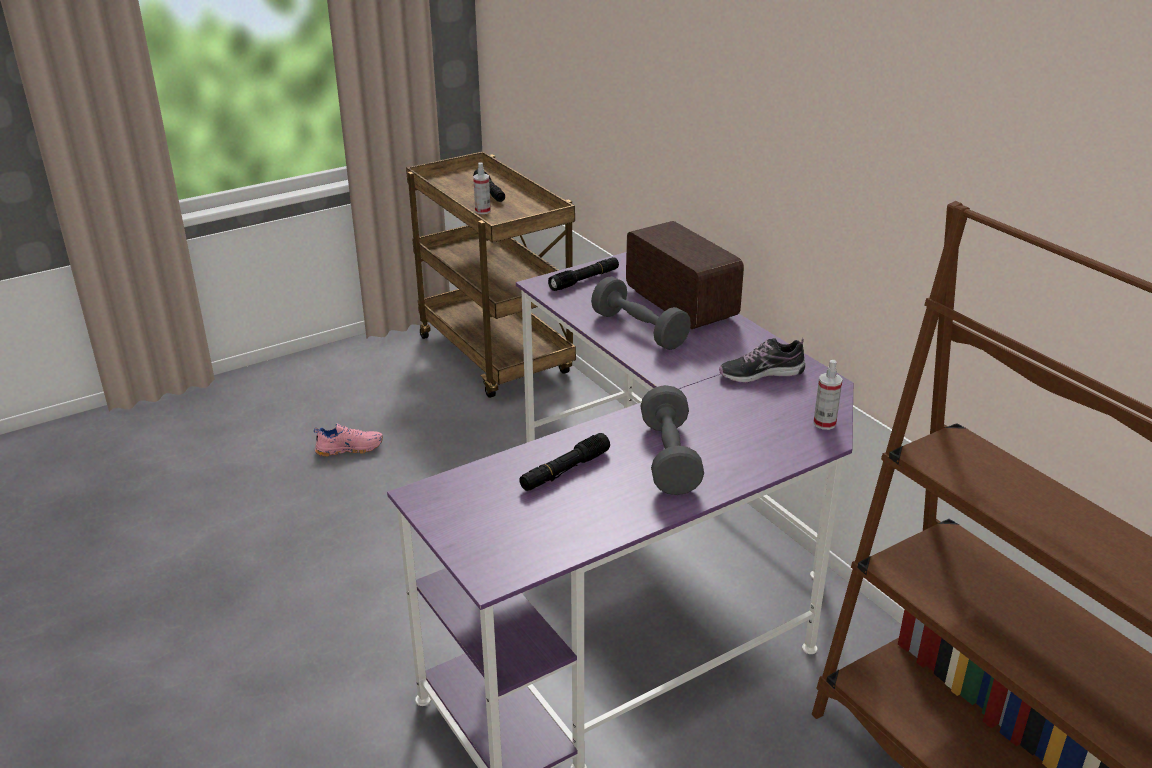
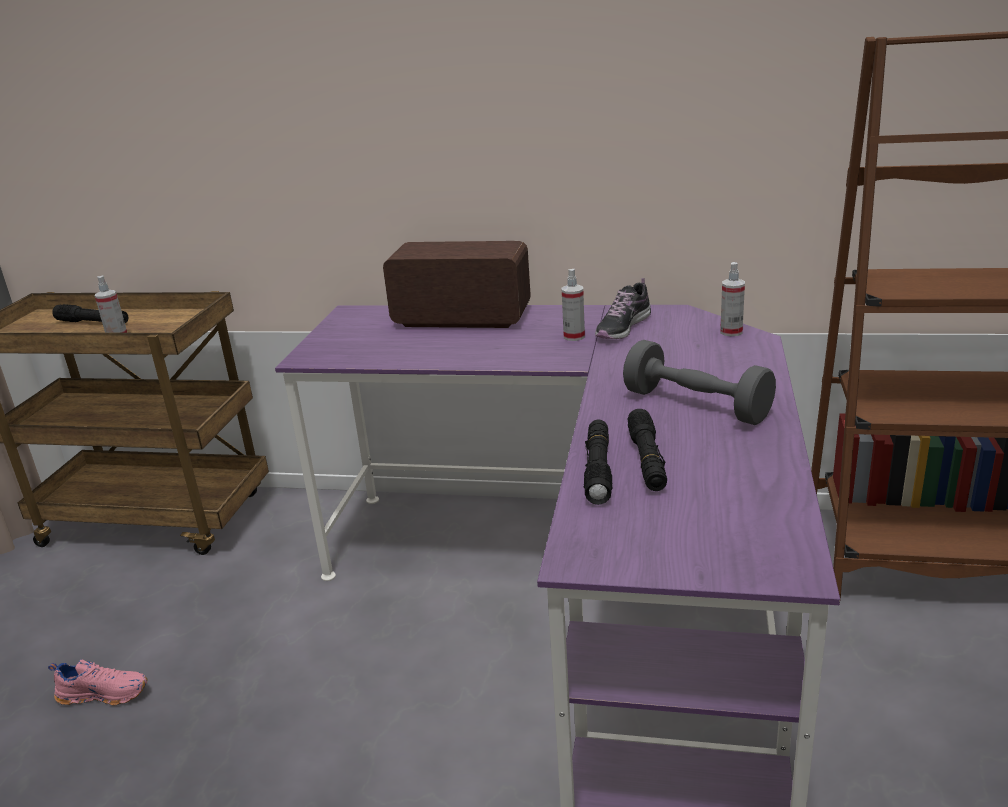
camera: 45 degrees left, 5 degrees down
(349, 448) = (105, 693): pink shoe -> pink shoe turned 60 degrees clockwise
(584, 280) = (341, 339): black flashlight -> black flashlight (598, 469)
(639, 330) = (469, 346): grey dumbbell -> none
(715, 361) = (574, 336): none -> spray bottle

